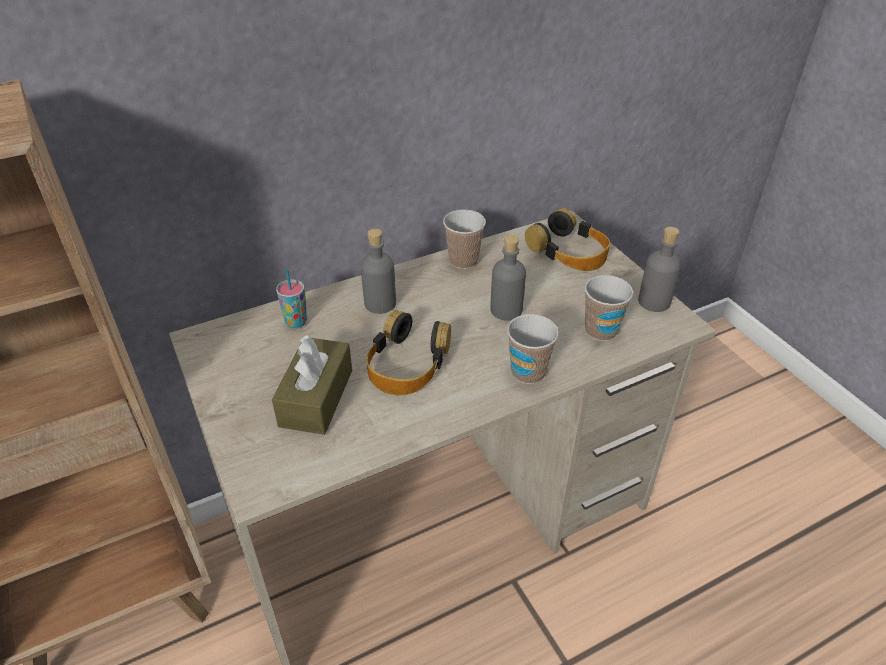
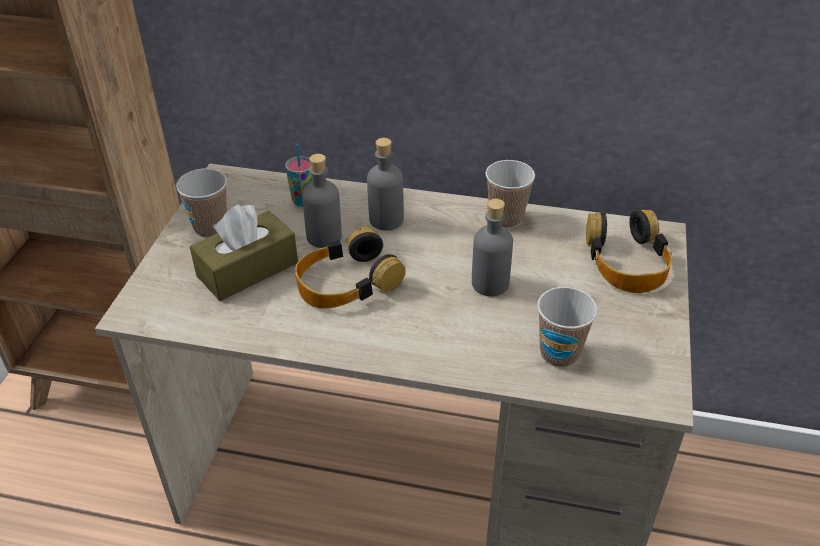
camera: 40 degrees right, 0 degrees up
(528, 372) = (439, 350): cup -> cup (210, 227)
(654, 302) = (657, 358): grey bottle -> grey bottle (324, 237)

